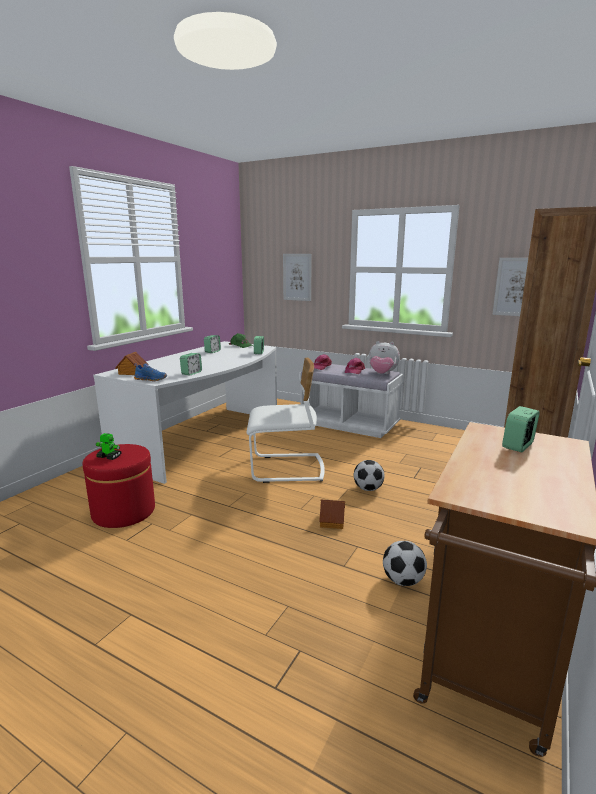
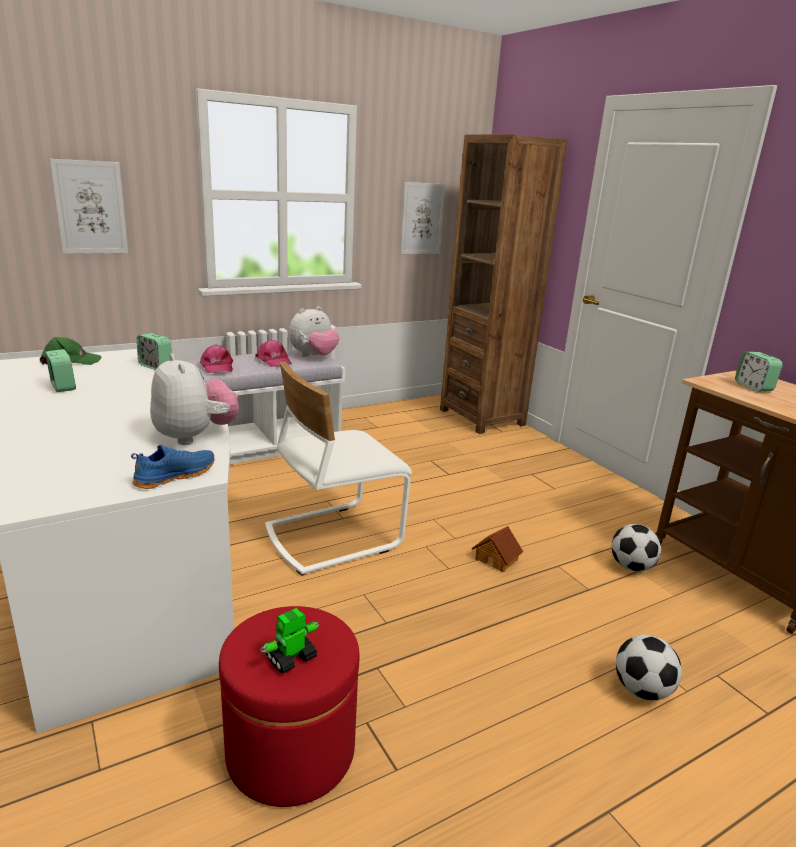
camera: 60 degrees left, 5 degrees up
(132, 372) = (75, 482): toy house -> none
(191, 373) = (194, 437): alarm clock -> plush toy
(287, 469) = (332, 536): white chair -> white chair turned 150 degrees counterclockwise
(368, 489) = (446, 508): football -> football (641, 691)

